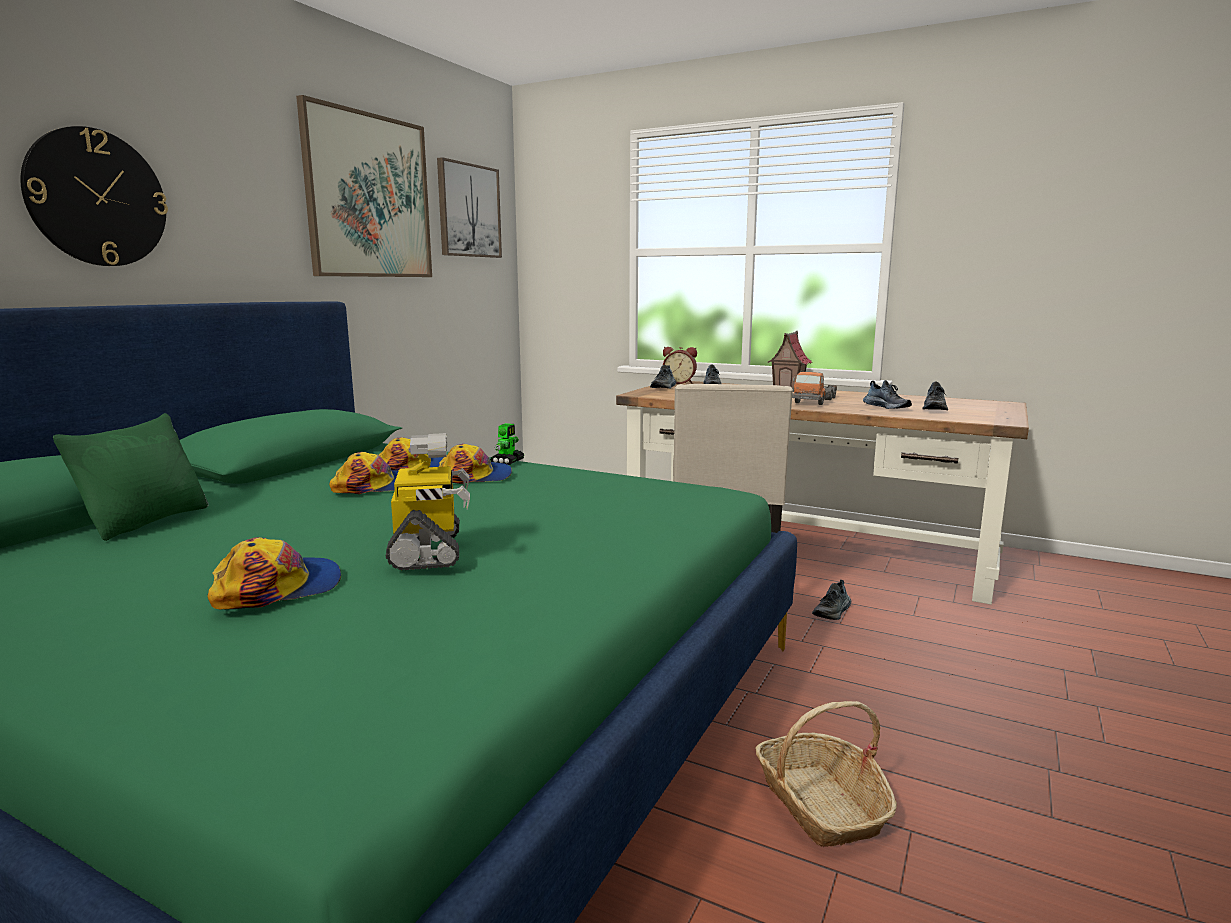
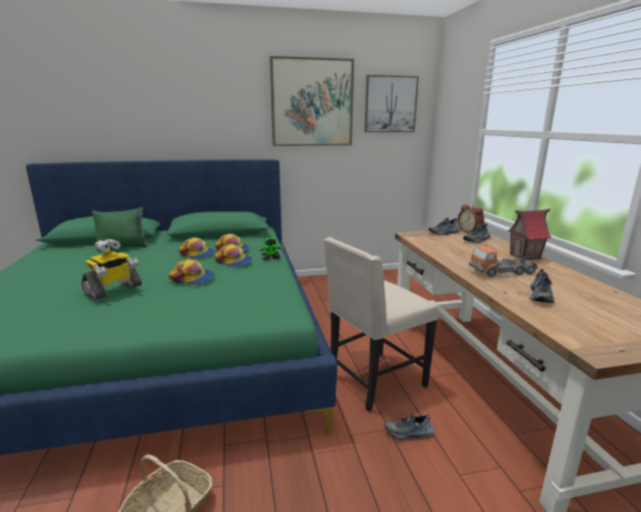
camera: 50 degrees right, 5 degrees up
(97, 198) = (170, 116): wall clock -> none
(278, 588) = (55, 285): cap -> cap (193, 278)
(935, 409) = (581, 313): shoe -> none

